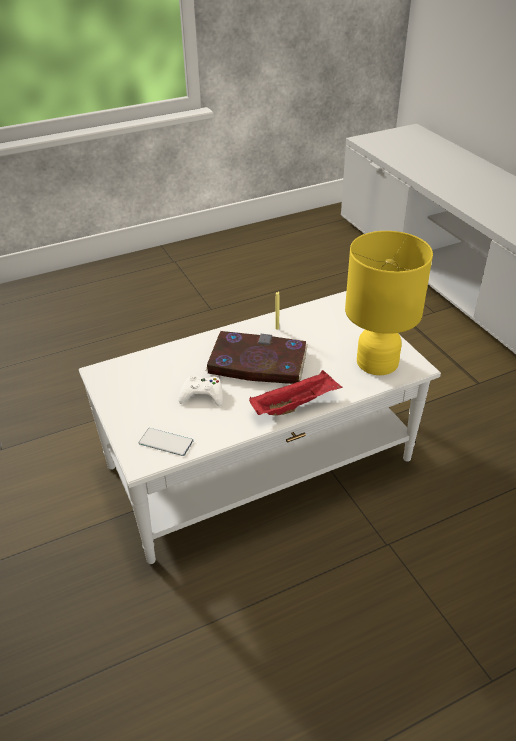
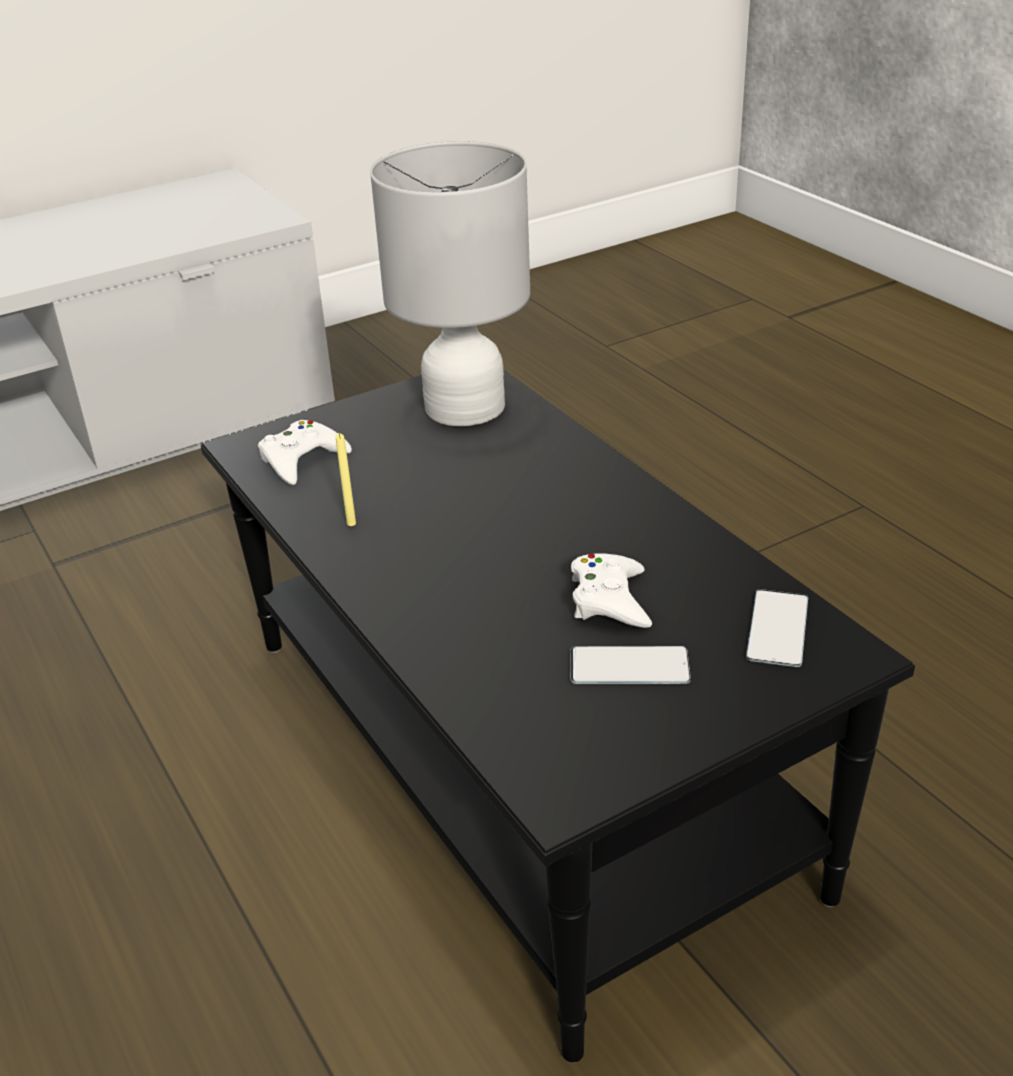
camera: 95 degrees left, 5 degrees down
(158, 395) = (629, 666): none -> phone
(257, 362) = (481, 538): book -> none
(261, 463) = (514, 757): white coffee table -> black coffee table
(295, 405) = (610, 482): red tray -> none
(331, 314) = (302, 459): none -> white game controller
(376, 362) = (466, 408): yellow table lamp -> grey table lamp

